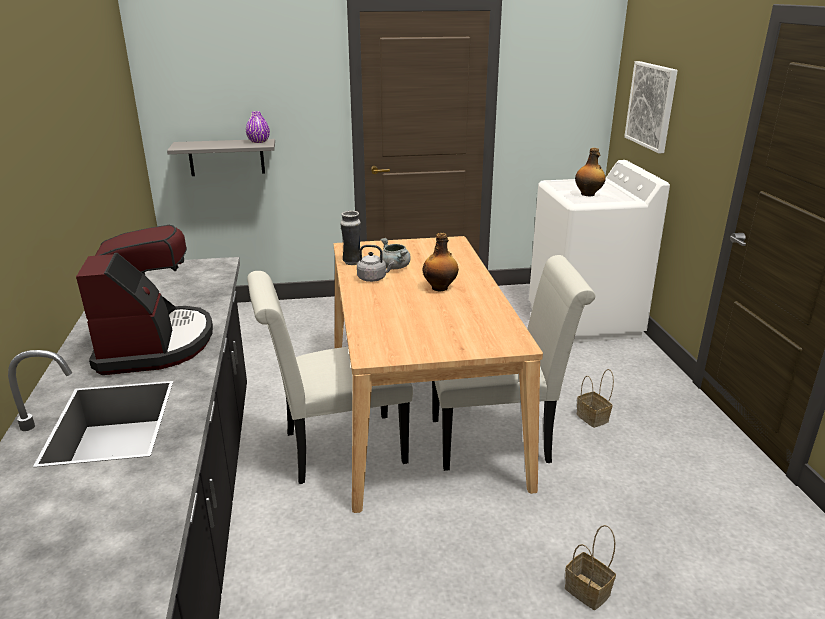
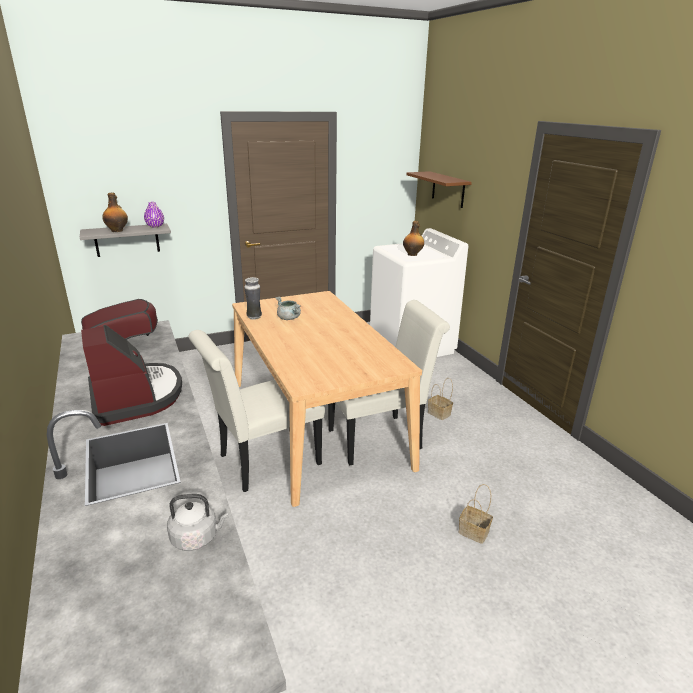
camera: 15 degrees left, 0 degrees up
(373, 278) = (276, 328): grey kettle -> grey kettle (197, 537)
(440, 288) = (329, 330): bottle -> bottle (117, 231)
(651, 106) = (448, 189): picture -> brown shelf

